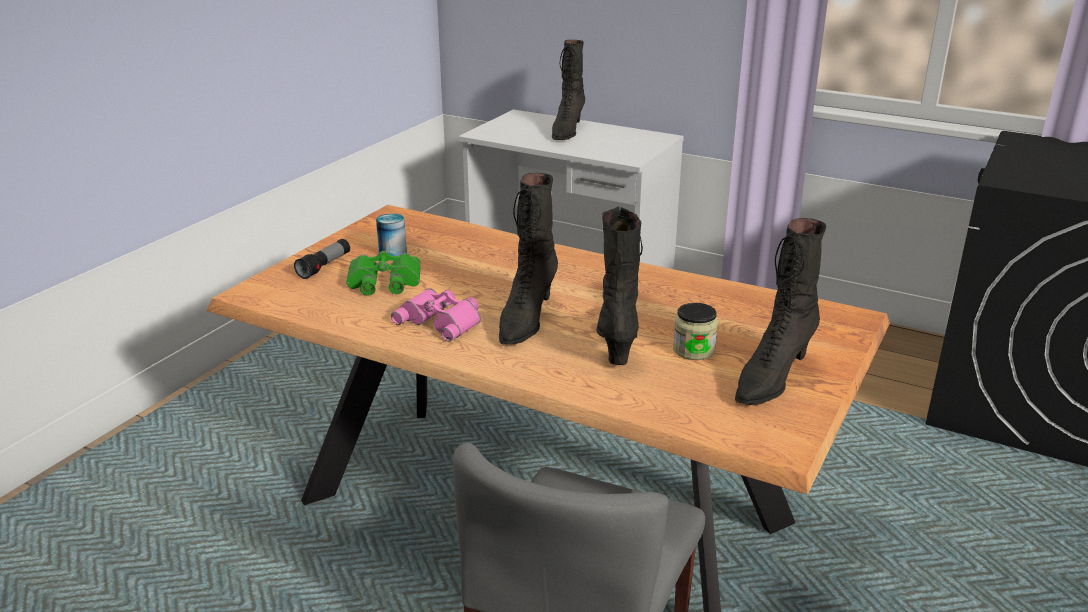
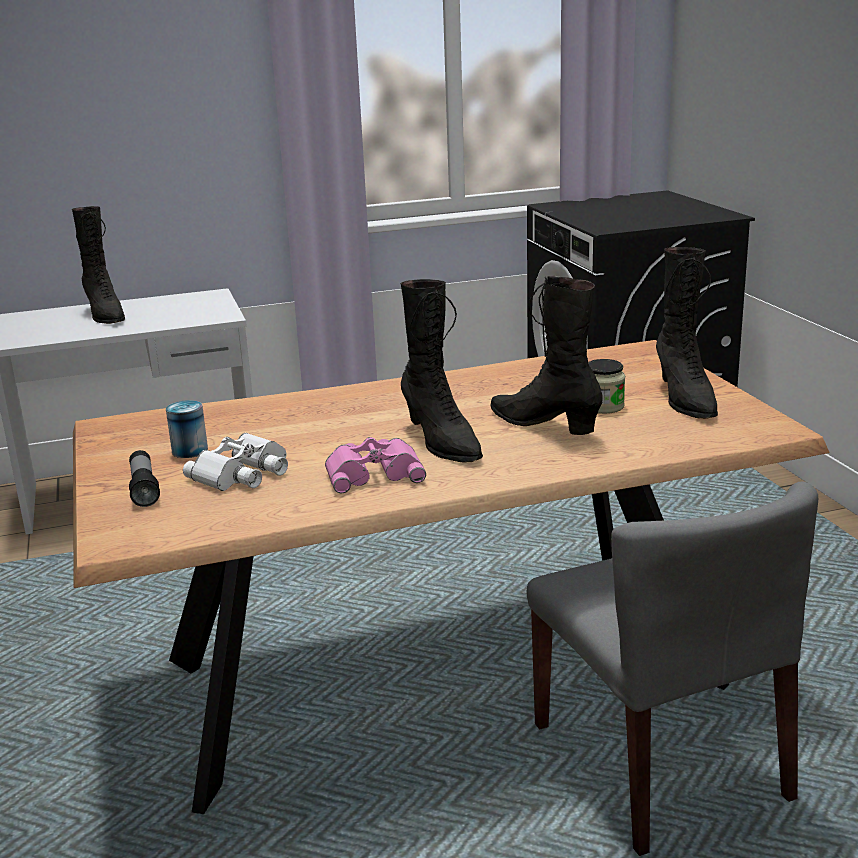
camera: 45 degrees left, 5 degrees down
(383, 282) = (243, 473): green binoculars -> white binoculars

